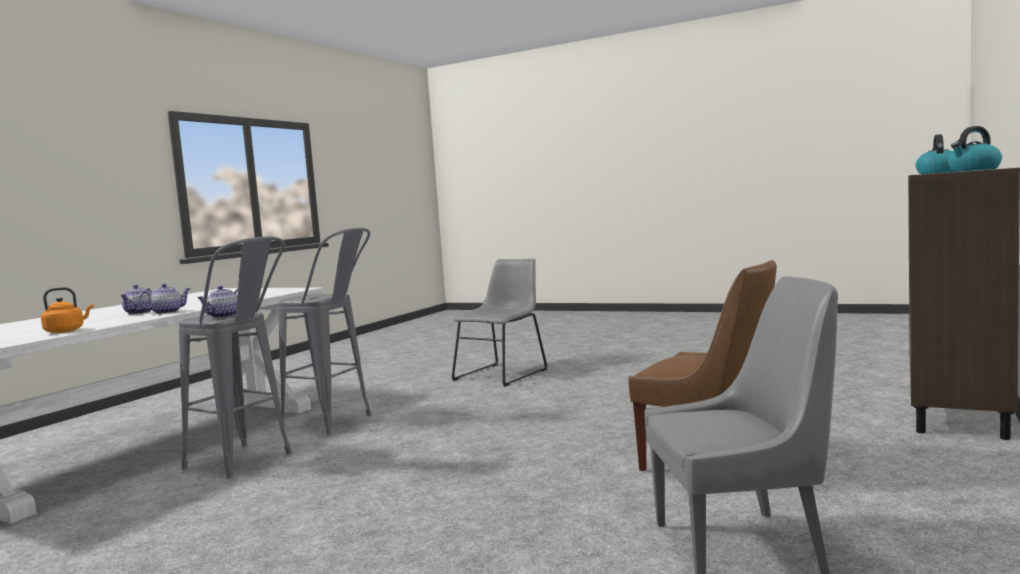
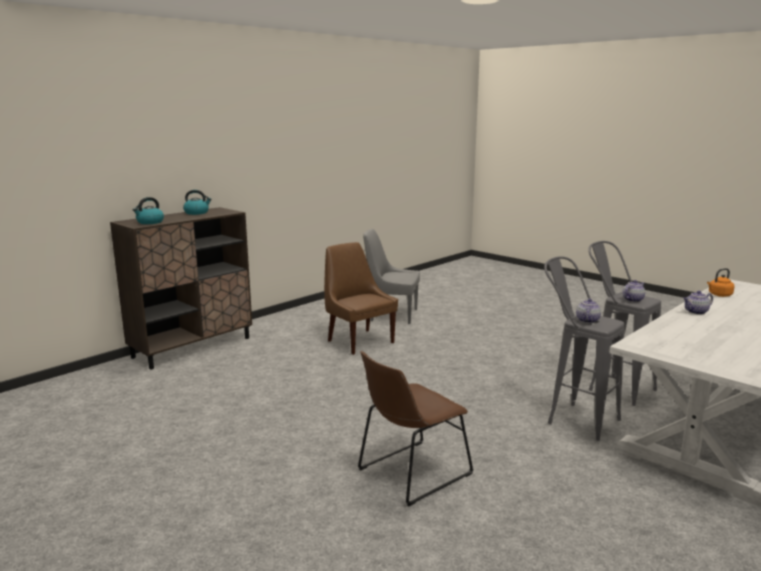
camera: 165 degrees left, 10 degrees up
(139, 313) = (727, 317): teapot -> teapot (587, 320)
(503, 374) = (411, 473): grey chair -> brown chair

